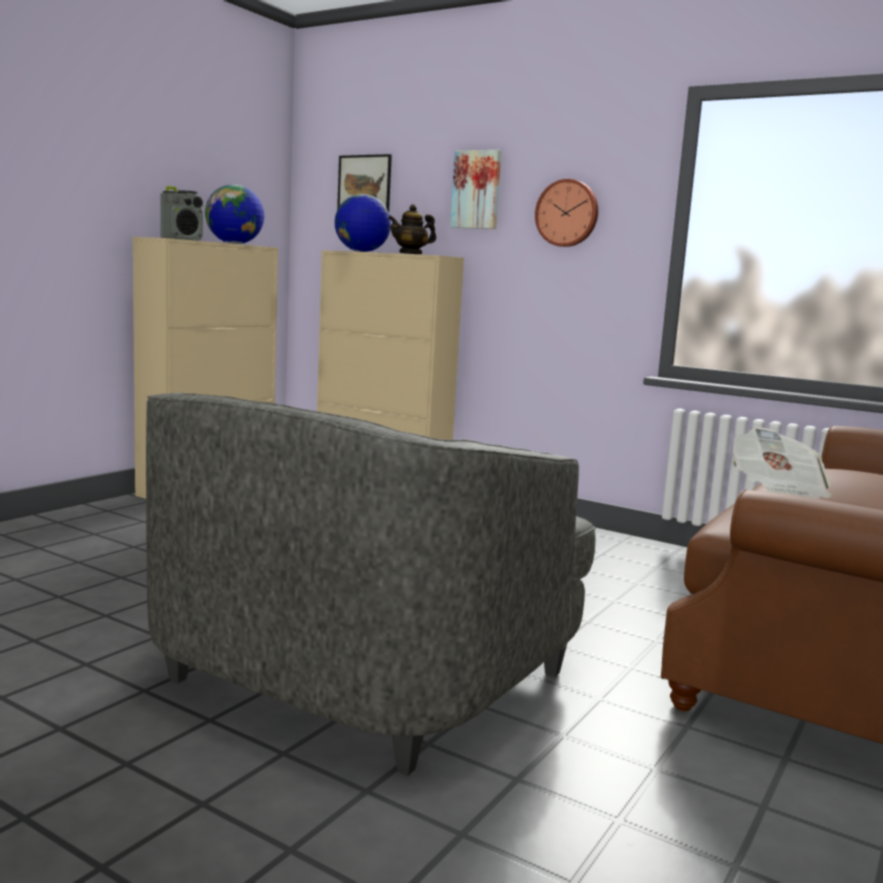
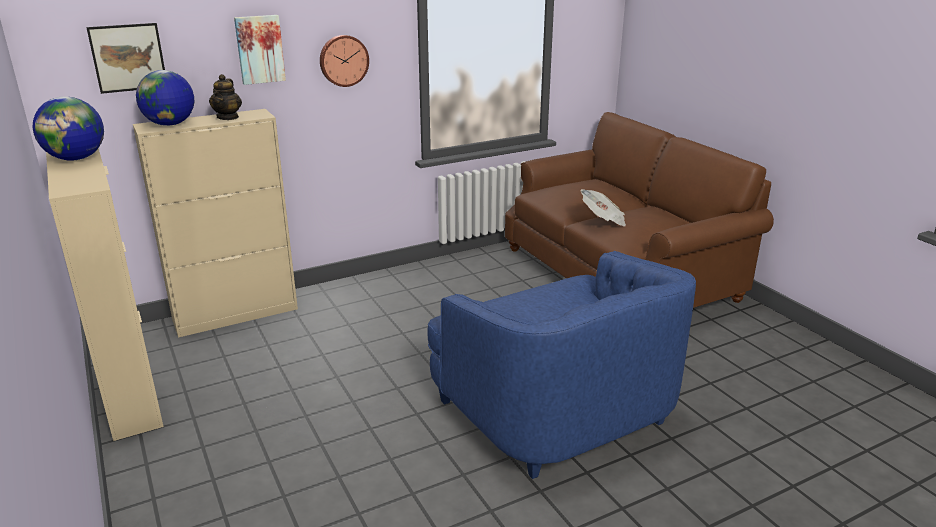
camera: 60 degrees left, 15 degrees up
(182, 239) = (79, 179): radio -> none
(362, 672) = (556, 408): grey armchair -> blue armchair

